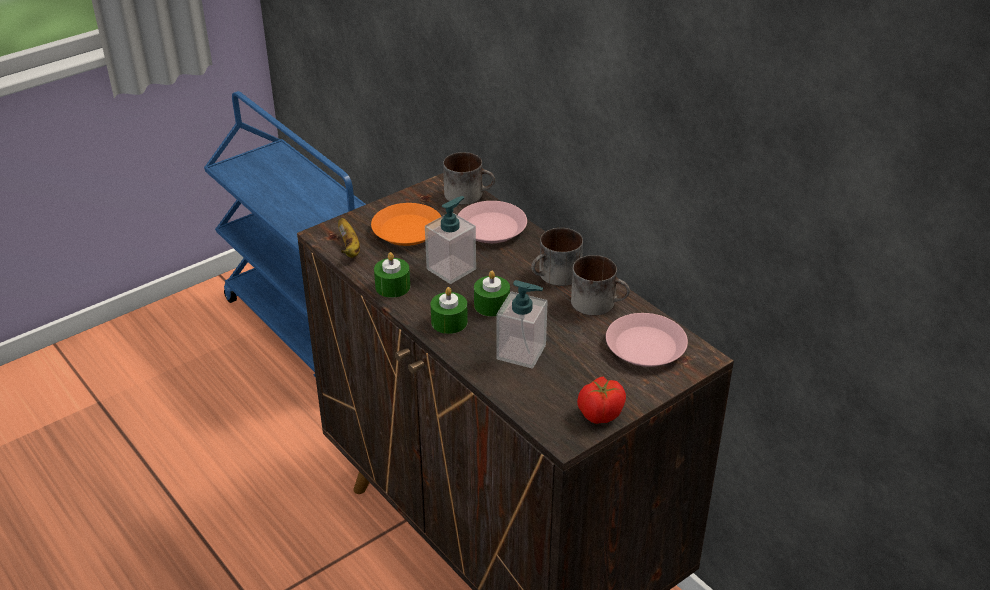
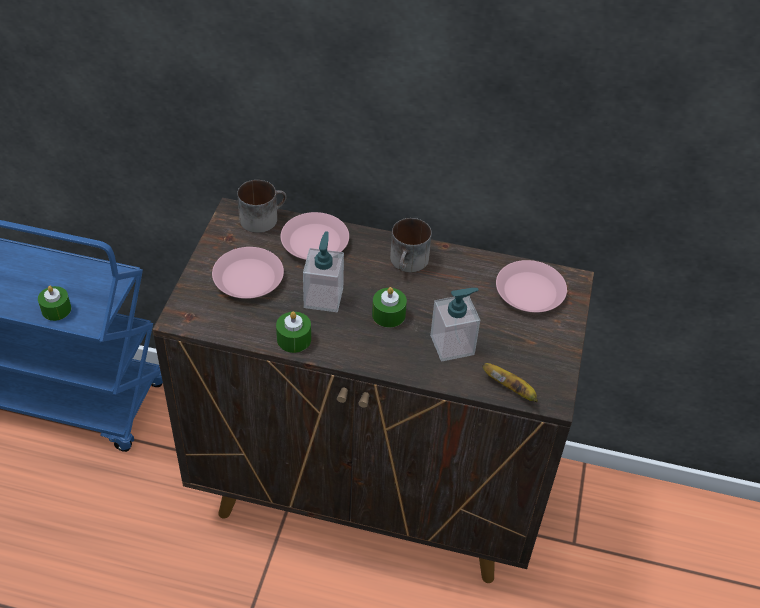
camera: 40 degrees left, 10 degrees up
(350, 248) = (218, 321): banana -> banana (511, 389)
(407, 230) = (248, 278): orange plate -> pink plate
(449, 322) = (372, 348): green candle -> green candle (56, 309)
(599, 302) = (462, 270): mug -> none
(600, 414) = (556, 366): tomato -> none

